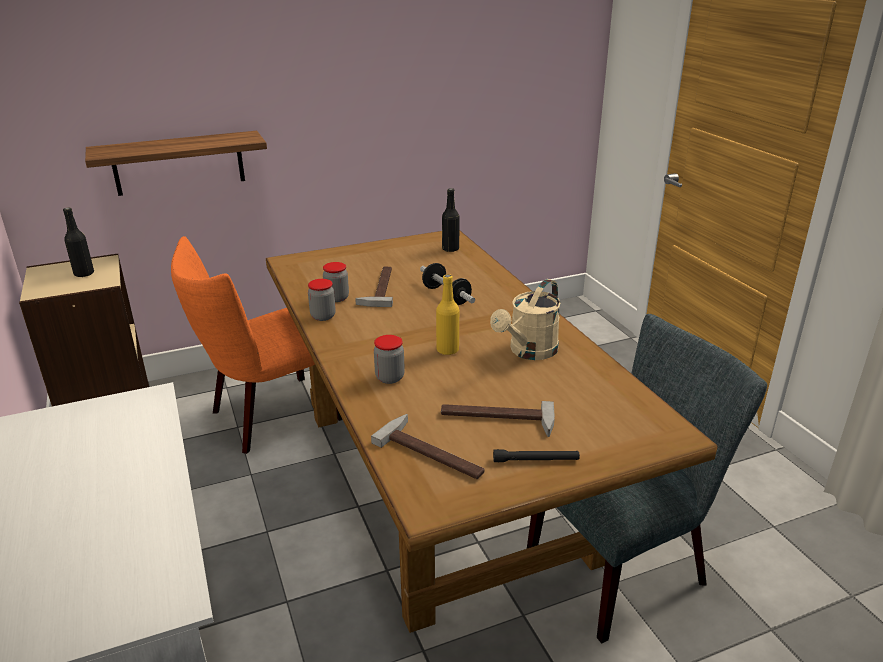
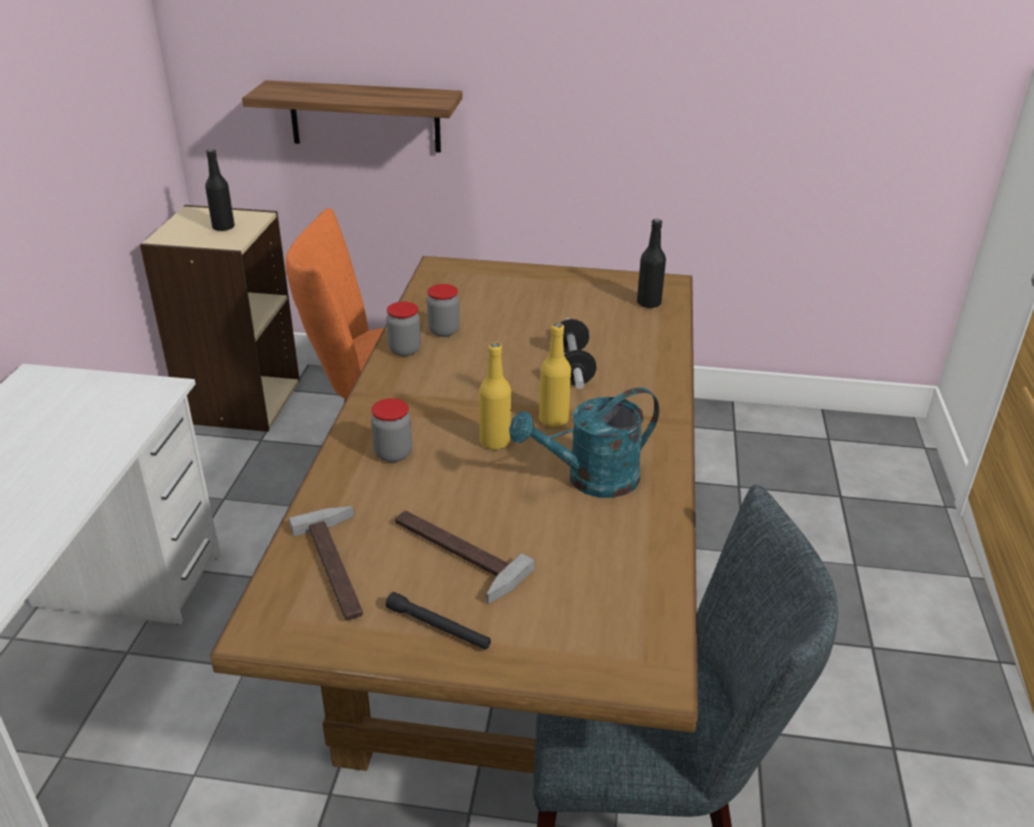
camera: 30 degrees right, 5 degrees up
(378, 288) = (504, 332): hammer -> none
(469, 327) = (553, 420): none -> yellow bottle
(529, 352) = (590, 480): beige watering can -> turquoise watering can

